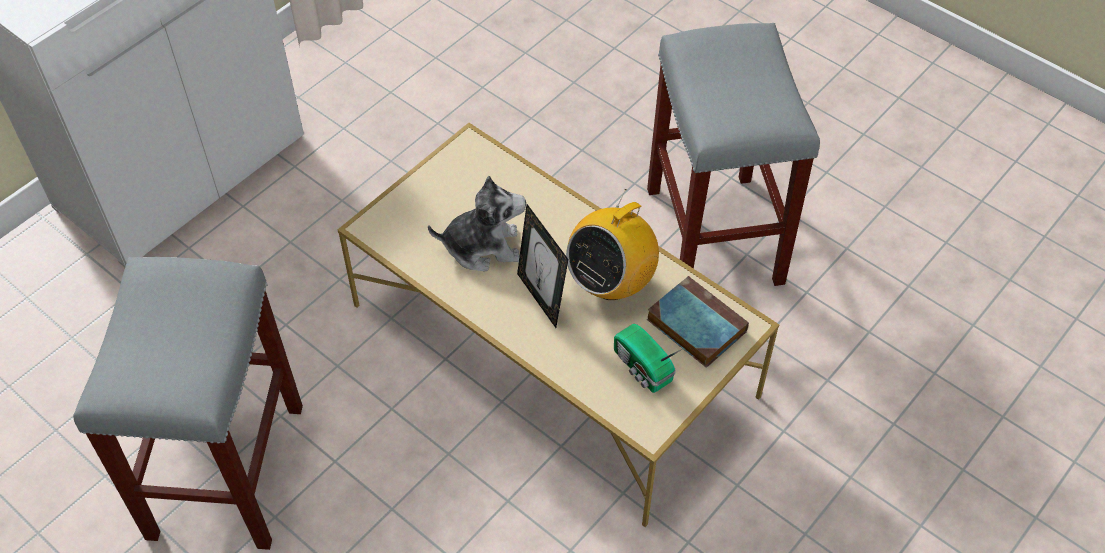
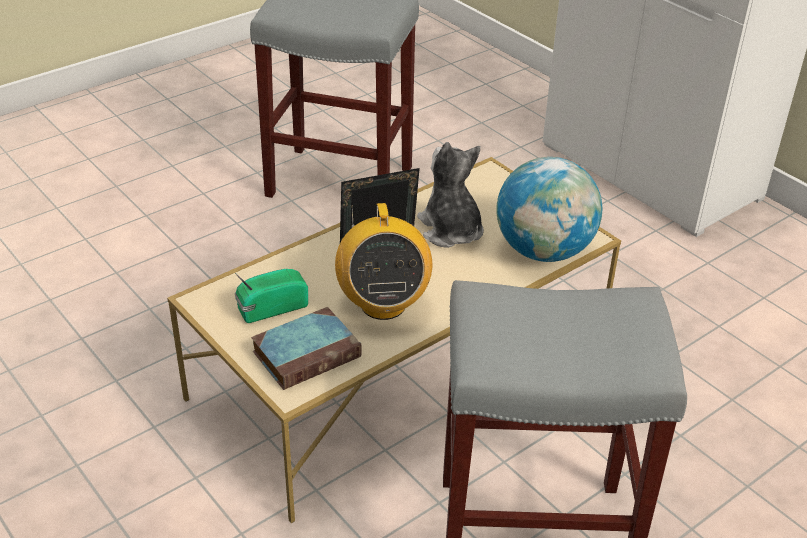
camera: 100 degrees right, 15 degrees down
(482, 246) = (451, 230): plush toy -> plush toy turned 150 degrees clockwise
(499, 174) = (543, 251): none -> globe
(611, 282) = (382, 304): radio -> radio turned 150 degrees counterclockwise

